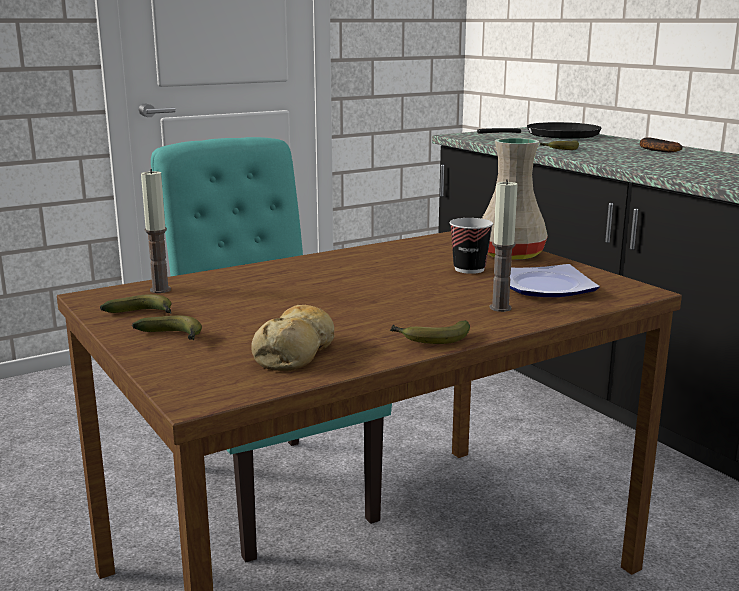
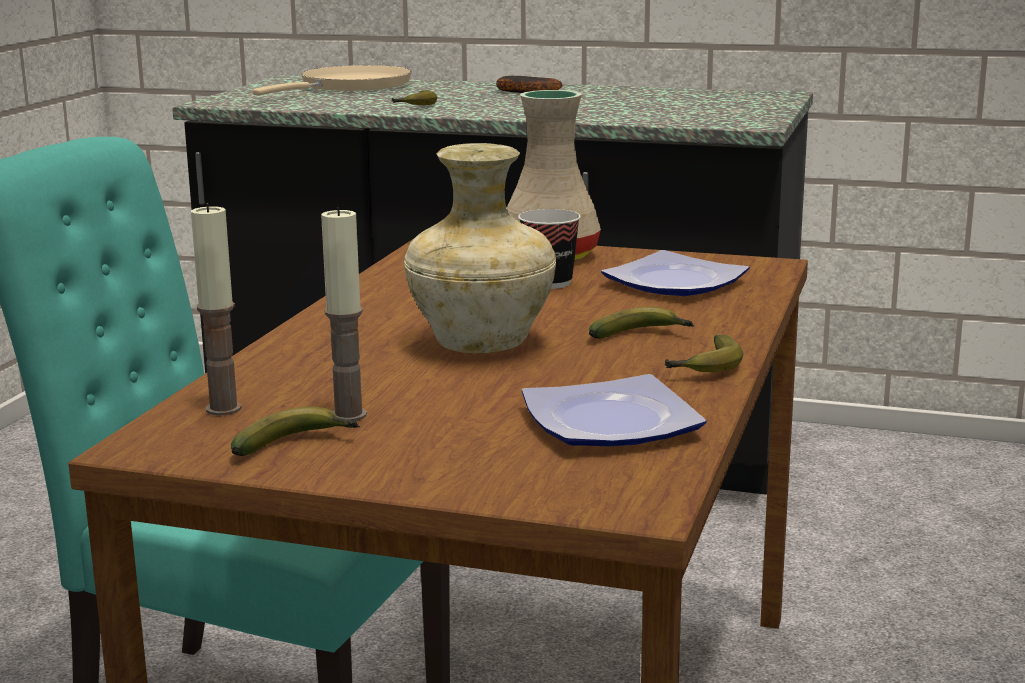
camera: 40 degrees left, 0 degrees up
(174, 337) = (419, 456): banana -> banana (641, 336)
(296, 352) = (609, 424): bread -> plate
(346, 291) = (479, 344): none -> beige vase
(500, 308) = (687, 316): candle -> candle (348, 415)
(557, 135) = (350, 87): black frying pan -> beige frying pan

